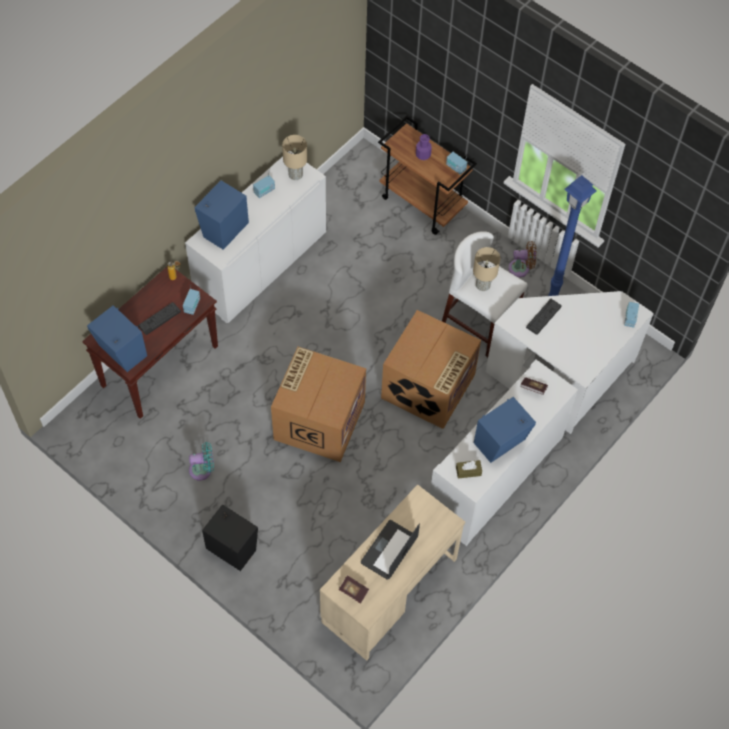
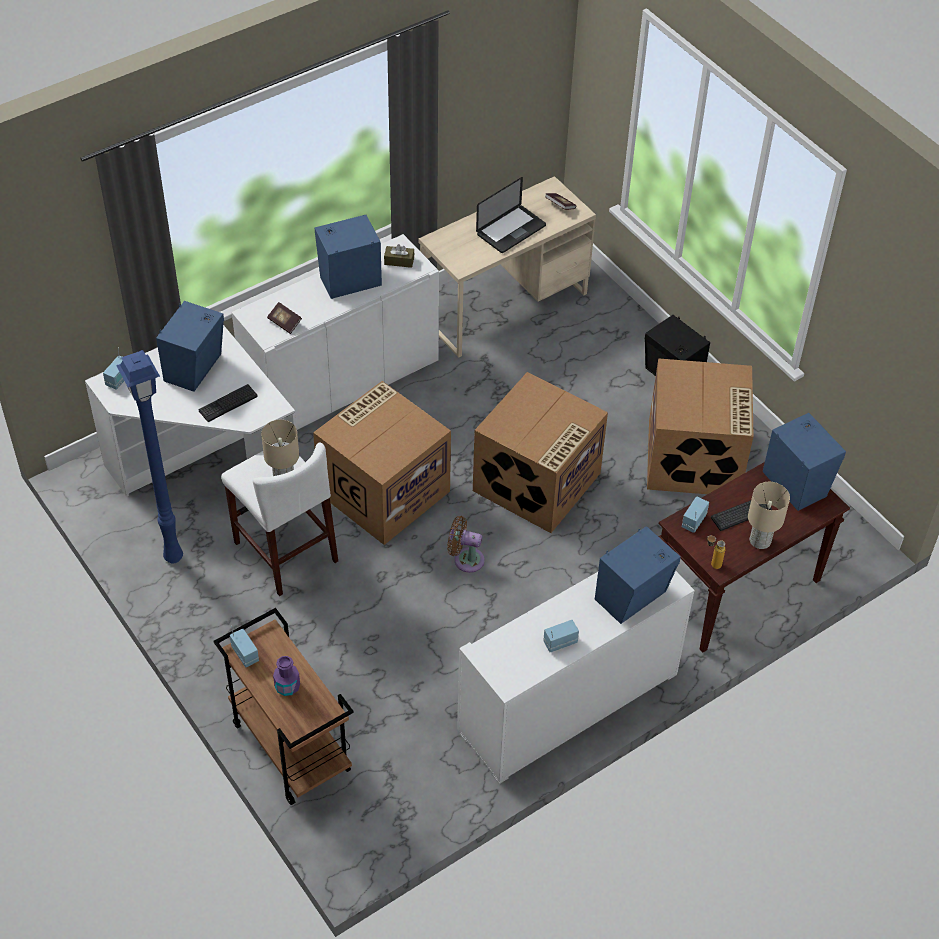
camera: 165 degrees left, 10 degrees down
(203, 469) = (695, 459): turquoise fan -> cardboard box
(295, 175) = (505, 658): beige table lamp -> beige table lamp (760, 540)
(521, 268) = (189, 615): brown fan -> brown fan (465, 559)
(581, 341) = (196, 368): none -> blue speaker

